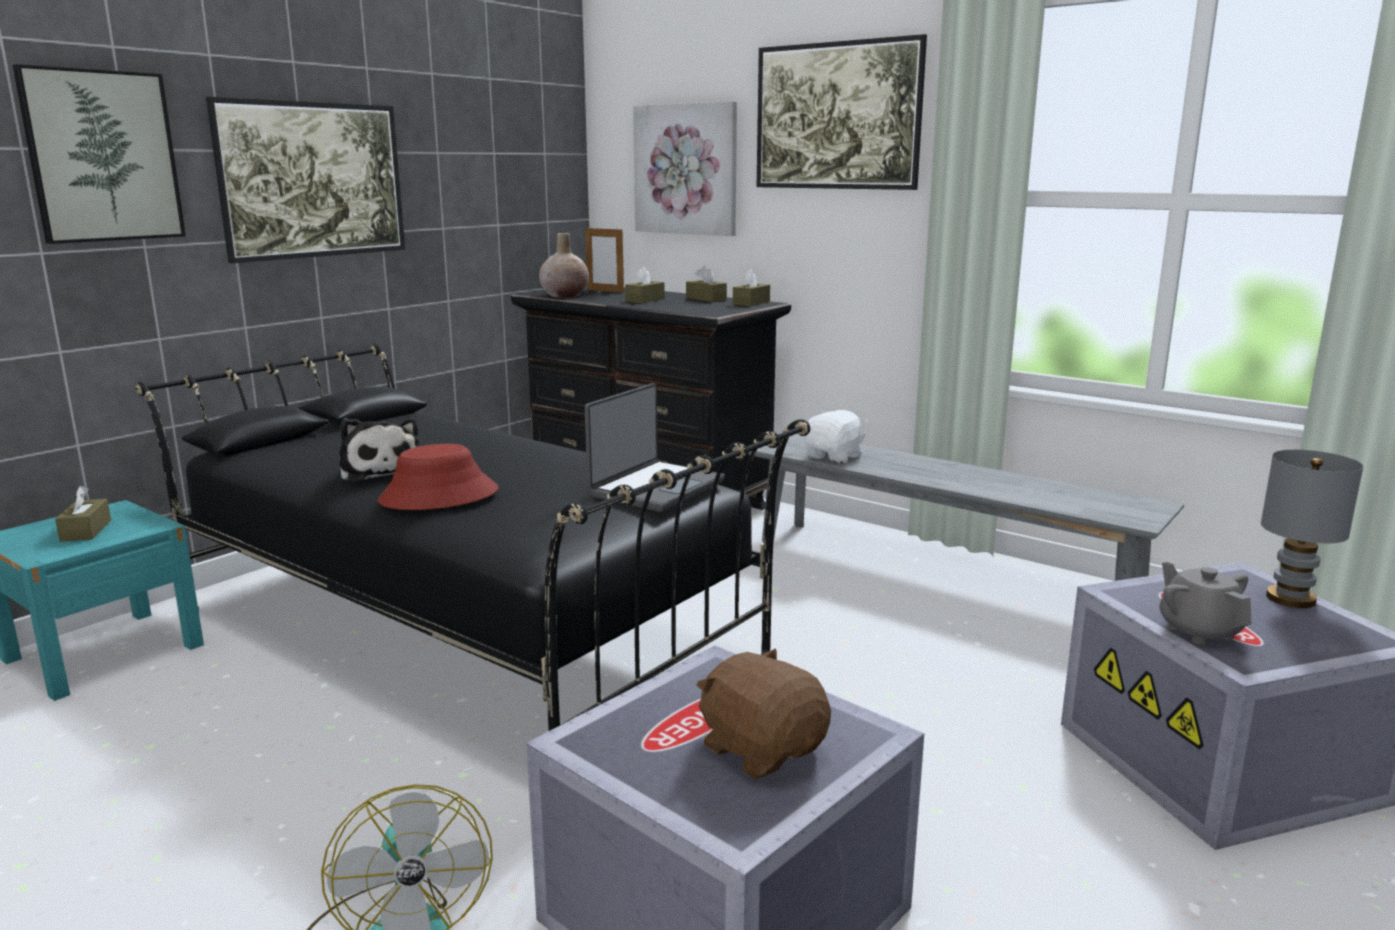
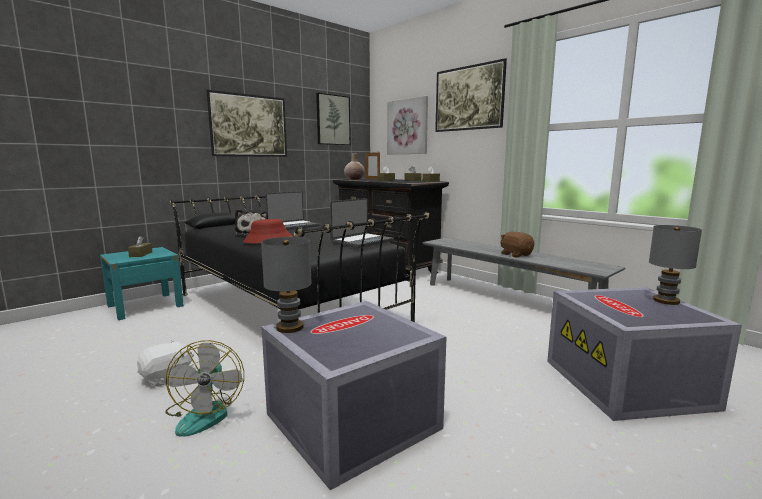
camera: 10 degrees right, 5 degrees down
(102, 156) = (163, 110): picture -> picture (333, 120)
(461, 438) = (293, 226): none -> laptop
(590, 740) = (289, 327): none -> grey table lamp
(762, 749) = (364, 336): brown plush toy -> brown plush toy (516, 255)
(834, 457) = (461, 245): white plush toy -> white plush toy (167, 377)
(1198, 631) = (609, 309): grey teapot -> none

